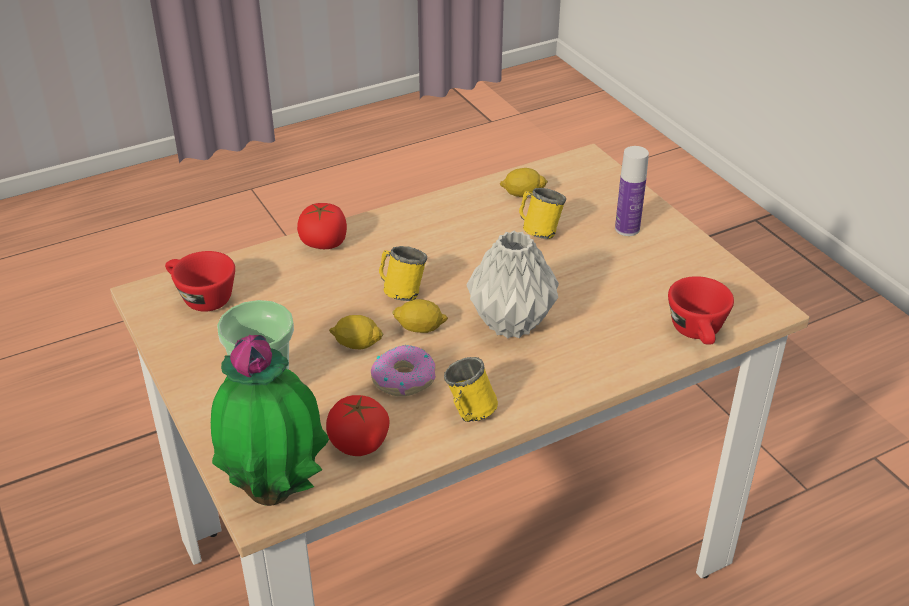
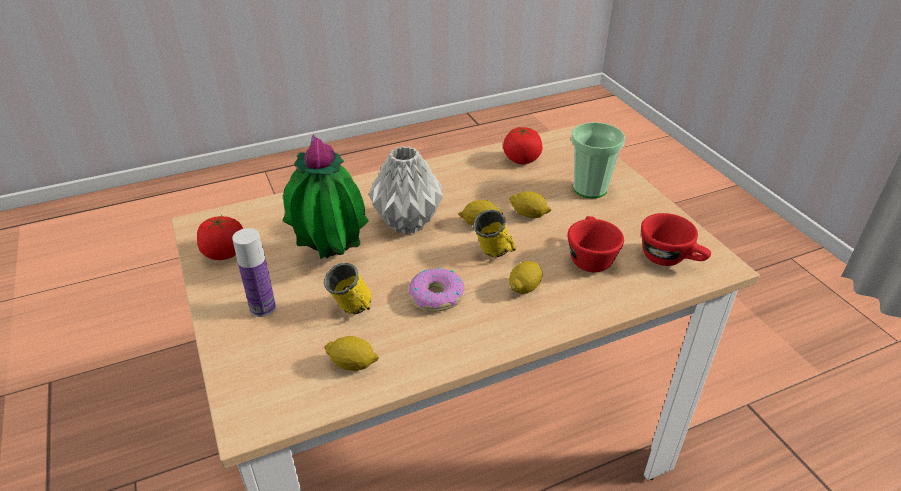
camera: 175 degrees left, 0 degrees up
(276, 490) = (566, 142): potted plant -> potted plant (331, 258)
(324, 243) = (573, 309): tomato -> tomato (224, 252)
(370, 259) = (524, 287): none -> lemon
(403, 378) = (493, 191): donut -> donut (436, 296)
(468, 415) = (451, 169): yellow mug -> none
(698, 333) = (267, 209): red cup -> red cup (589, 257)

